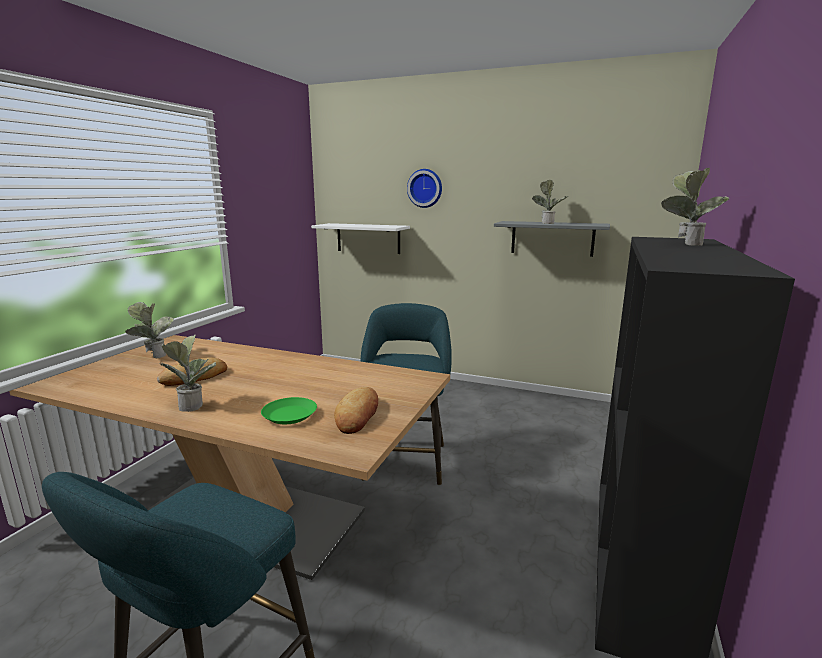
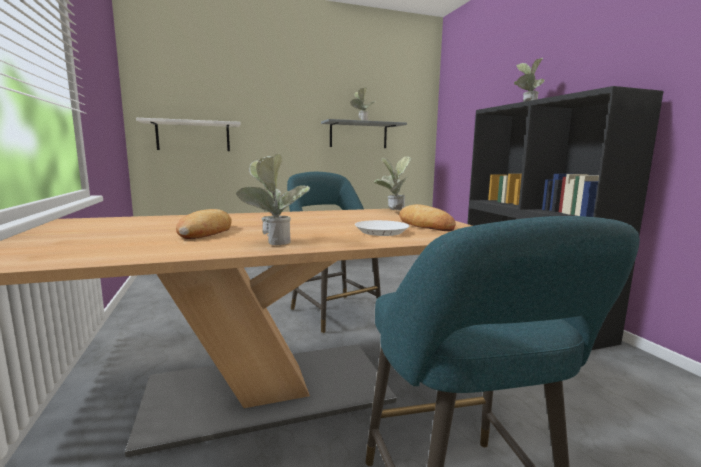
camera: 40 degrees left, 5 degrees down
(153, 355) = (84, 229): potted plant -> potted plant (392, 211)
(290, 415) = (382, 232): green plate -> white plate
(425, 188) = (253, 90): wall clock -> none

